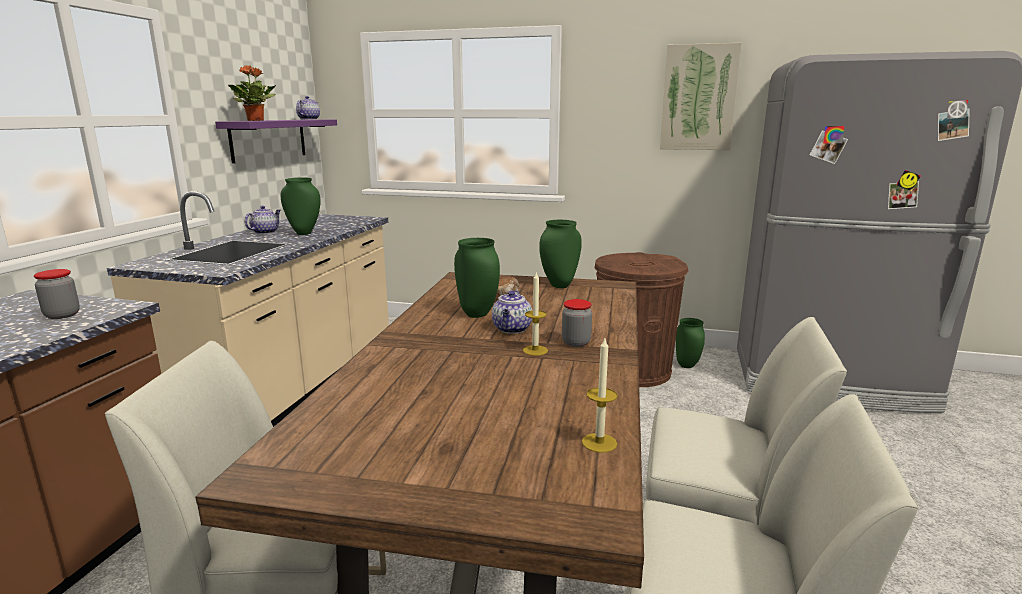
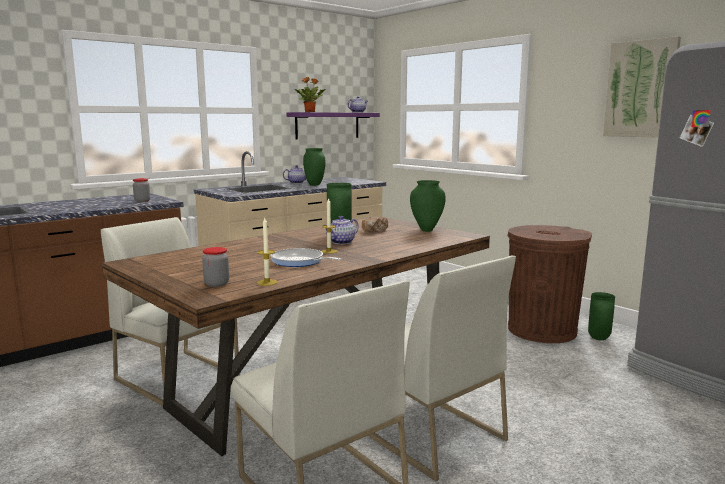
camera: 35 degrees right, 5 degrees down
(544, 382) = (299, 261): none -> frying pan
(576, 342) = (360, 252): jar -> jar (216, 284)

